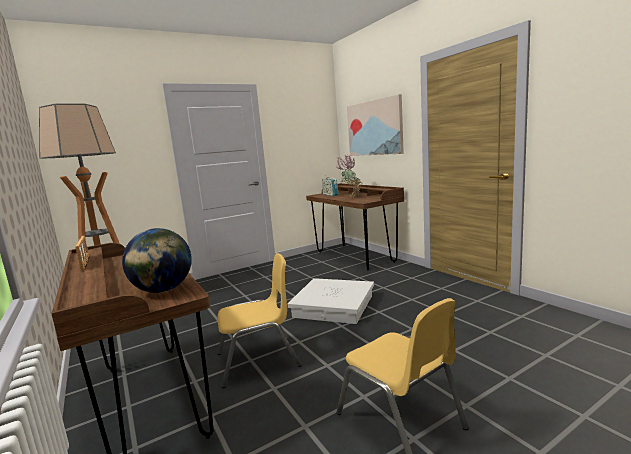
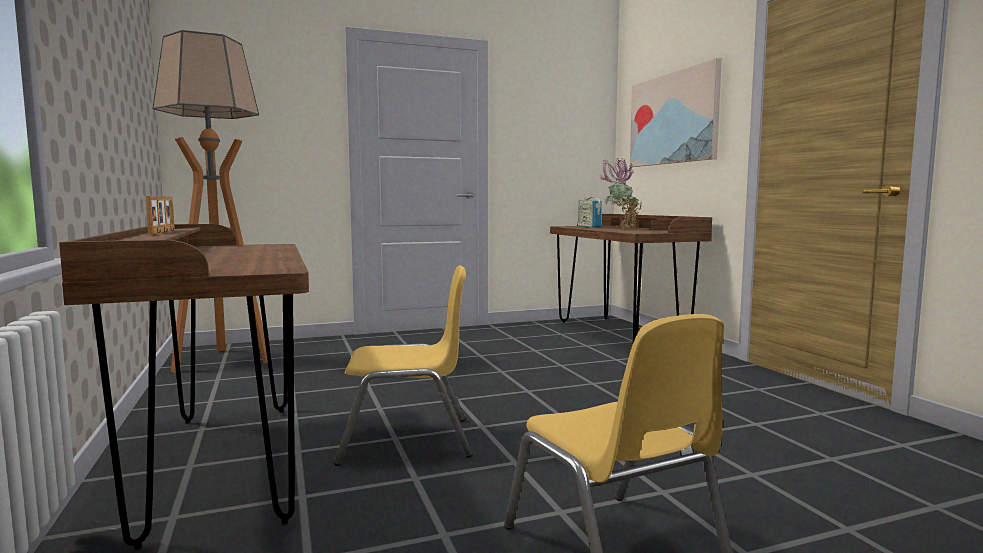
camera: 10 degrees right, 5 degrees down
(163, 290) = (248, 265): globe -> none
(333, 306) = (557, 389): white storage box -> none

